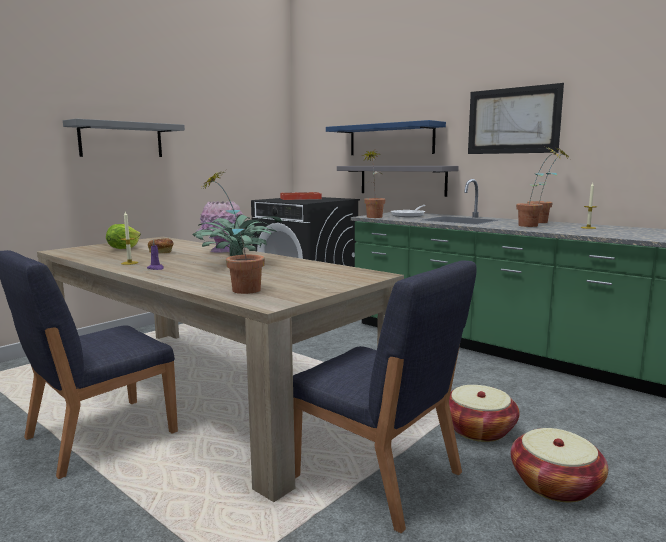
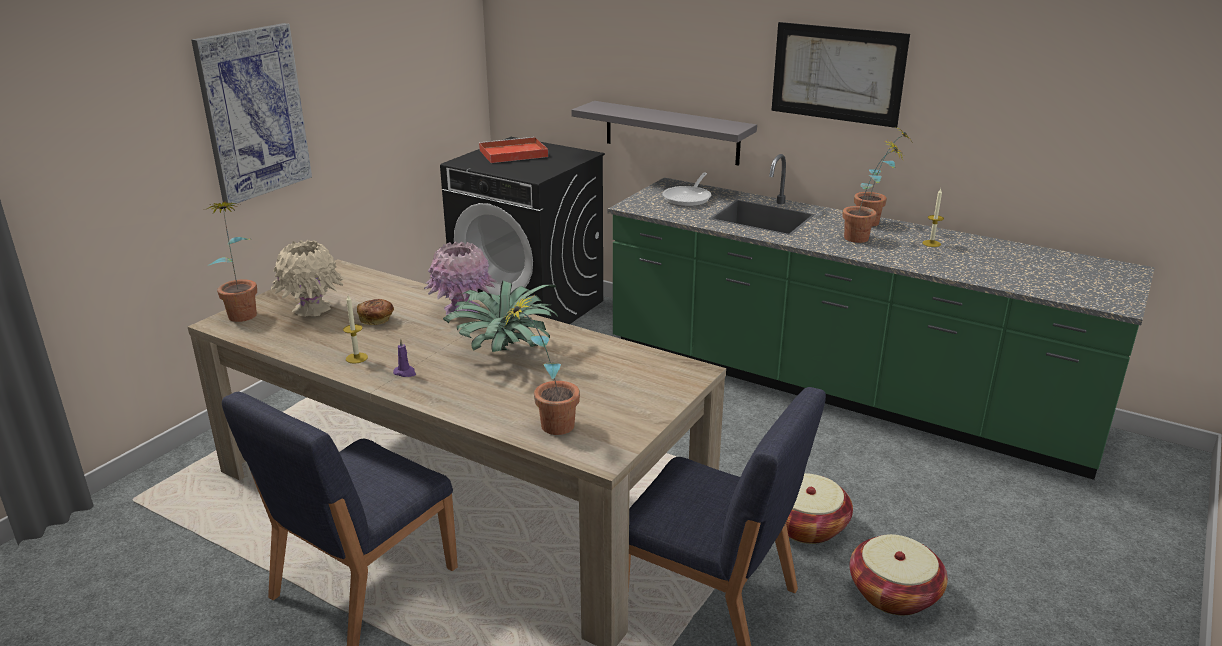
camera: 10 degrees left, 15 degrees up
(121, 140) = (253, 113): grey shelf -> picture
(123, 248) = (311, 309): lettuce -> beige vase
(373, 216) = (639, 206): potted plant -> potted plant (242, 312)
(390, 139) = (653, 70): blue shelf -> none

